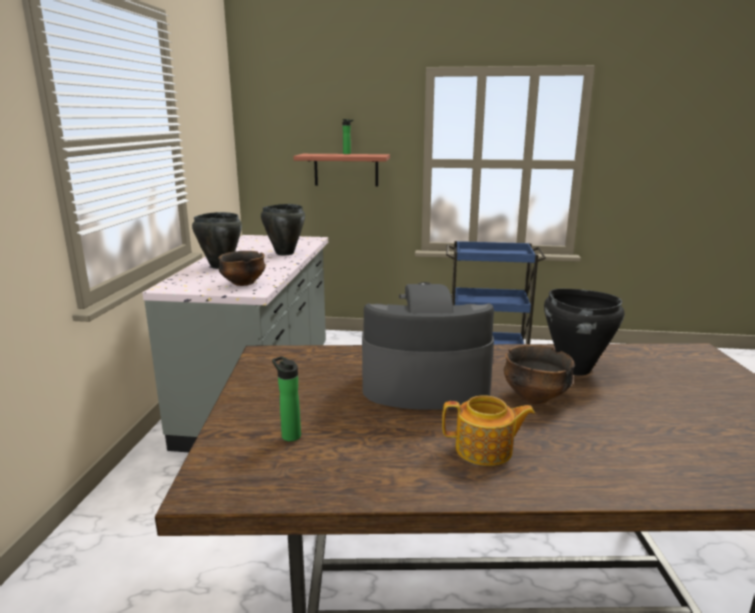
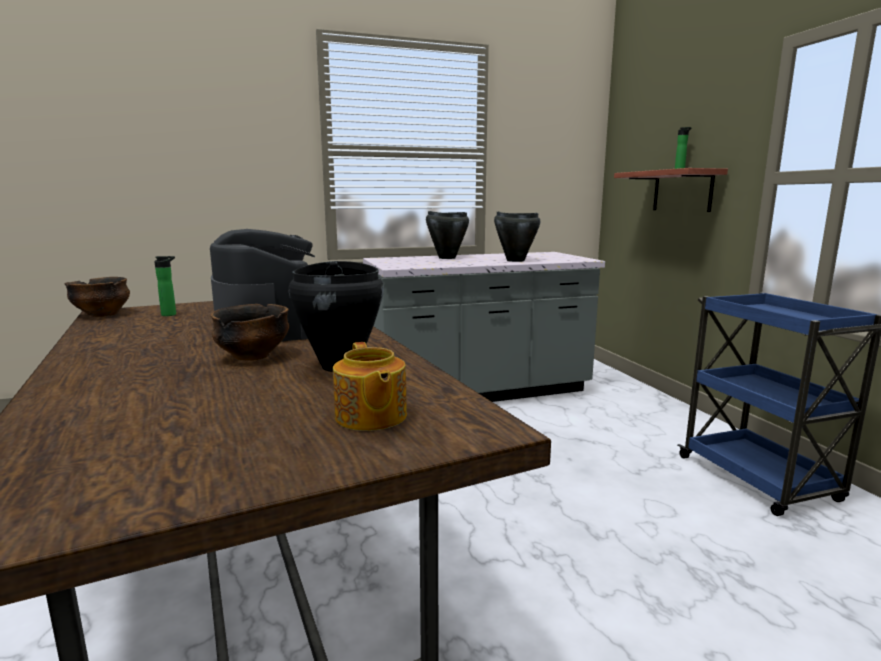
camera: 65 degrees right, 5 degrees down
(243, 283) = (409, 264): bowl -> bowl (102, 314)
(485, 450) = (140, 350): teapot -> teapot (370, 417)

